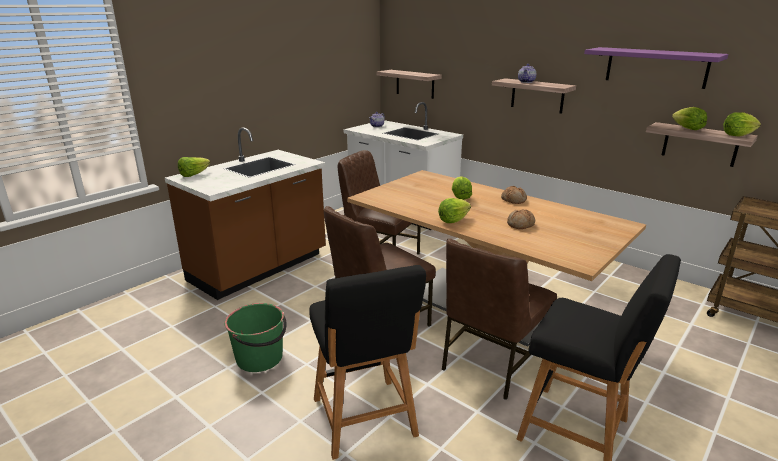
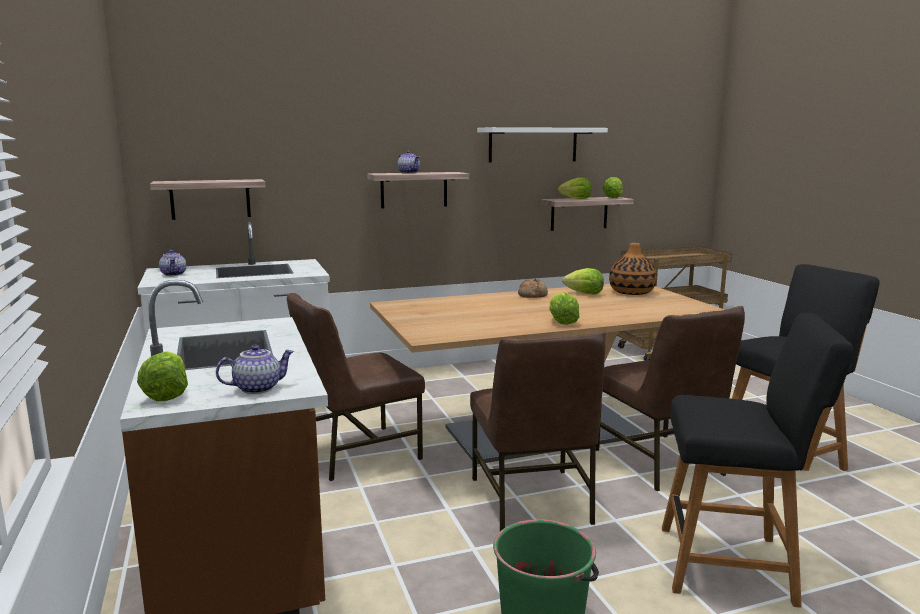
camera: 60 degrees left, 10 degrees down
(209, 184) = (257, 388): none -> teapot
(460, 196) = (492, 307): lettuce -> lettuce (584, 293)
(521, 225) = (603, 306): bread -> none
(590, 227) = (631, 292): none -> vase
(656, 67) = (533, 145): purple shelf -> white shelf

